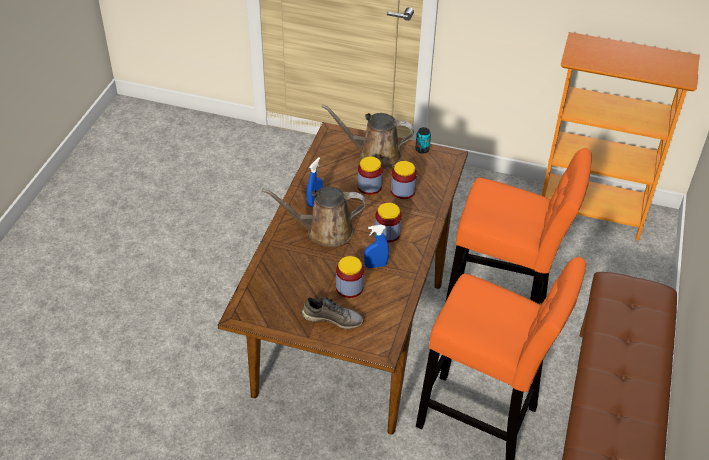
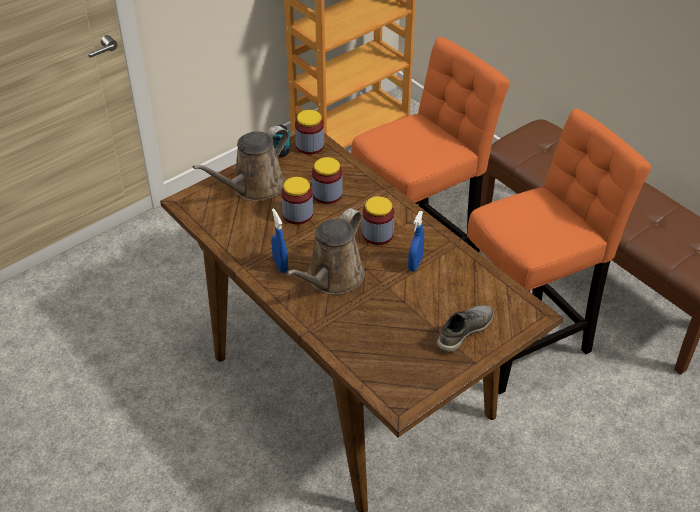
camera: 55 degrees left, 0 degrees up
(349, 288) = (430, 298): jar -> jar (310, 145)

